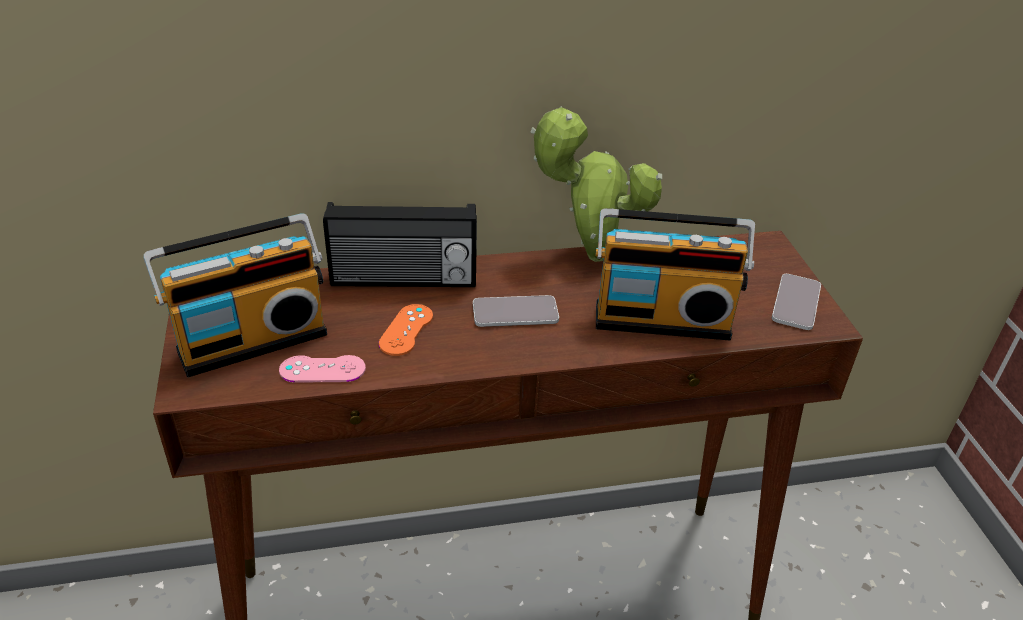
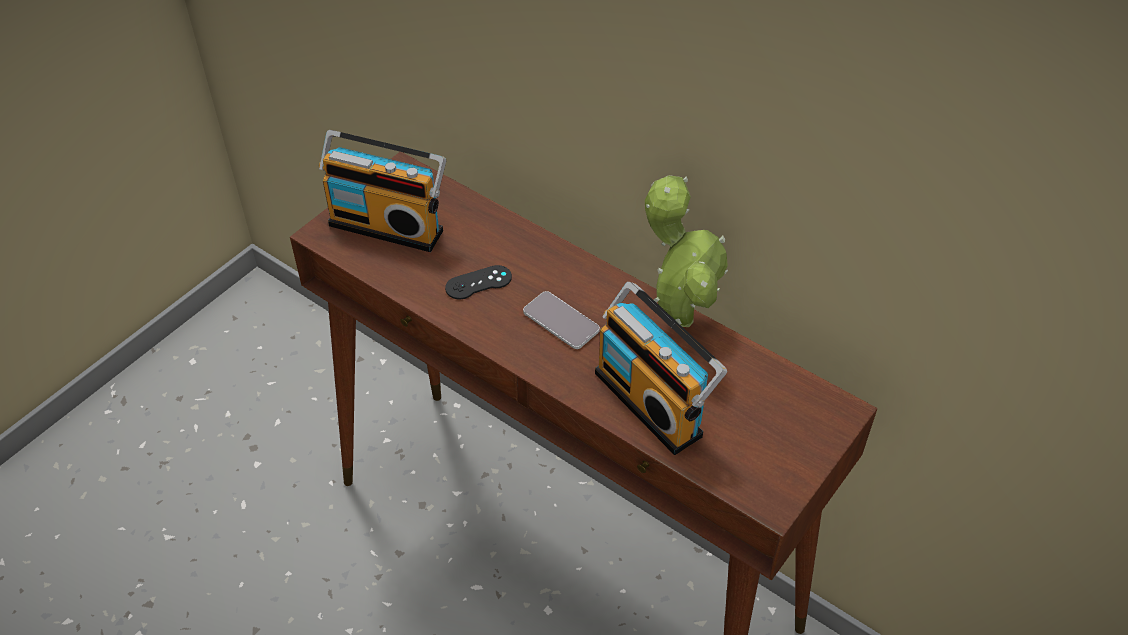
camera: 50 degrees right, 10 degrees up
(322, 369) = (399, 274): pink game controller -> none
(403, 280) = (526, 244): radio -> none
(406, 330) = (478, 283): orange game controller -> black game controller
(796, 303) = (777, 470): phone -> none

